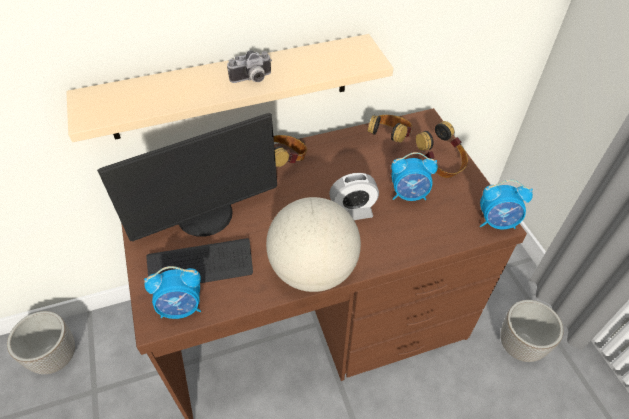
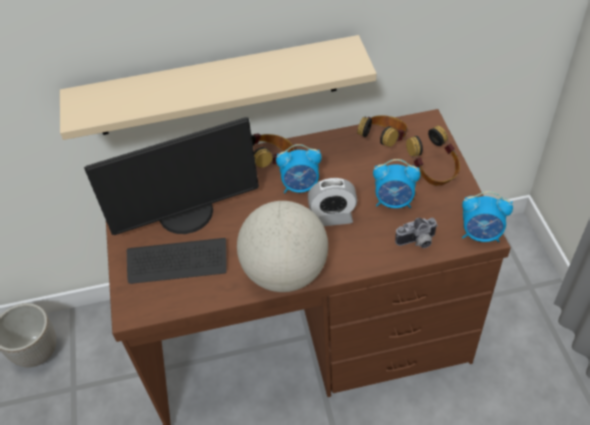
camera: 10 degrees right, 0 degrees up
(181, 307) = (156, 300): alarm clock -> alarm clock (301, 186)
(252, 79) = (234, 82): camera -> camera (417, 242)
(519, 346) = (531, 375): planter -> none

